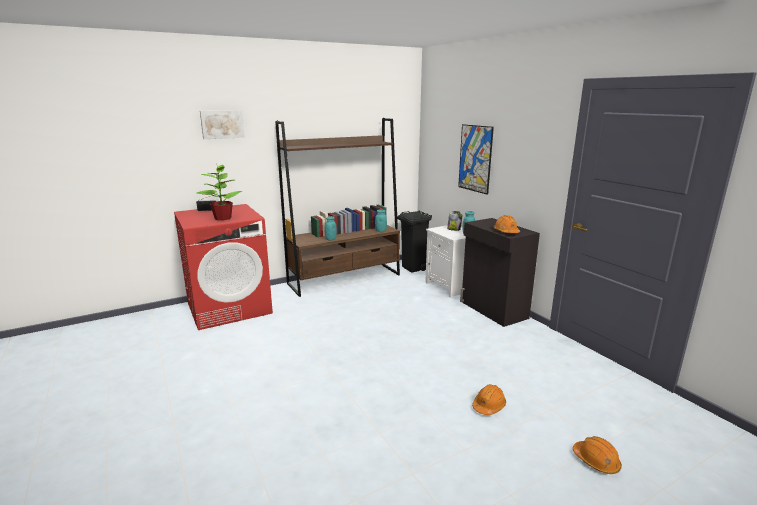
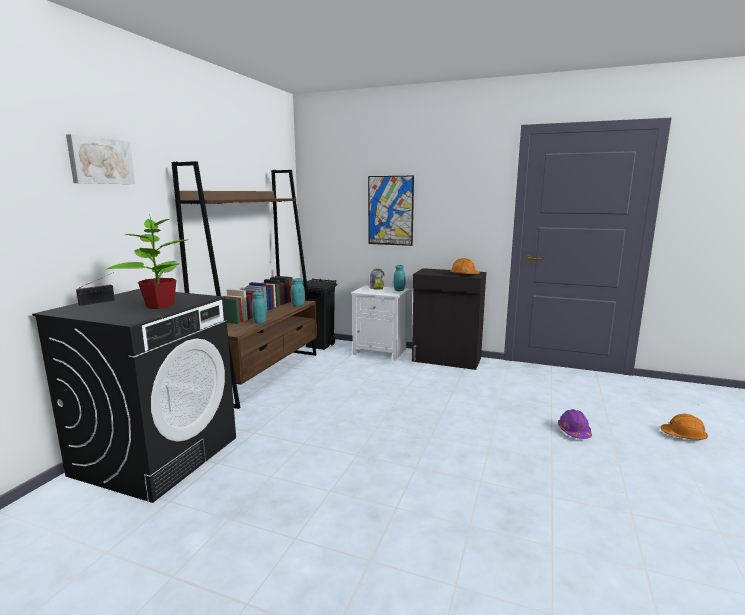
camera: 40 degrees left, 5 degrees down
(229, 308) = (157, 455): red washing machine -> black washing machine
(489, 406) = (574, 432): orange hard hat -> purple hard hat

